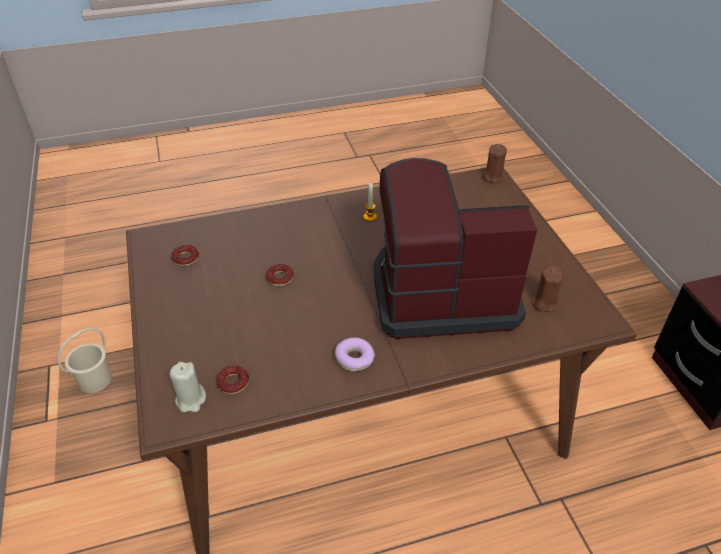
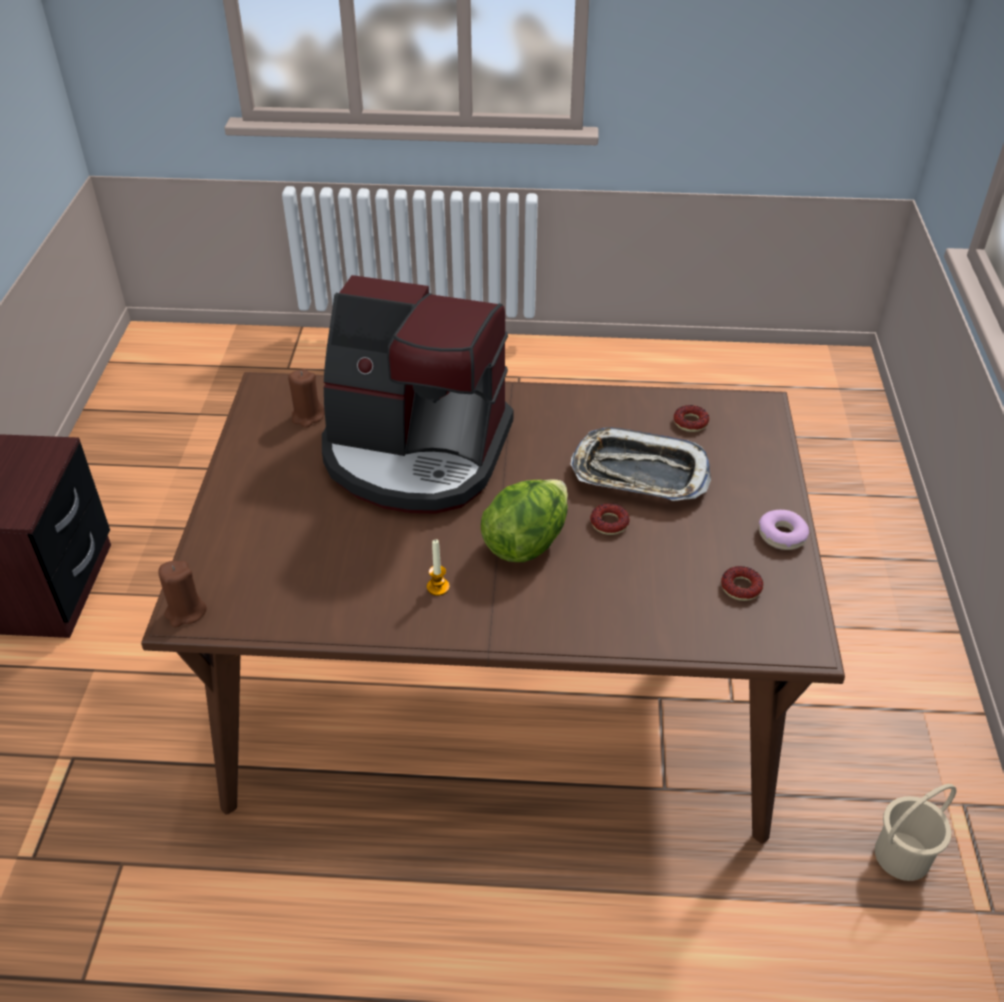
camera: 160 degrees left, 0 degrees up
(191, 400) = (736, 418): beige candle -> none
(268, 321) = (639, 473): none -> tray
(330, 253) = (526, 541): none -> lettuce
(354, 359) = (554, 414): donut -> donut (782, 535)

